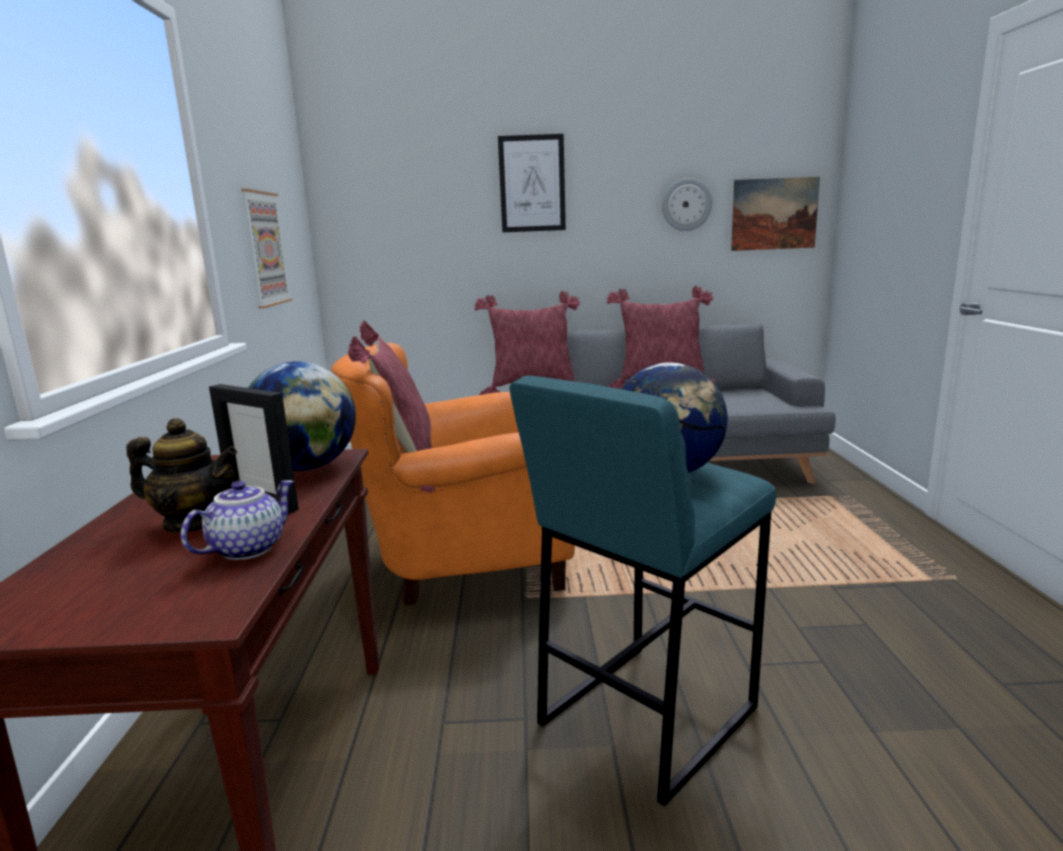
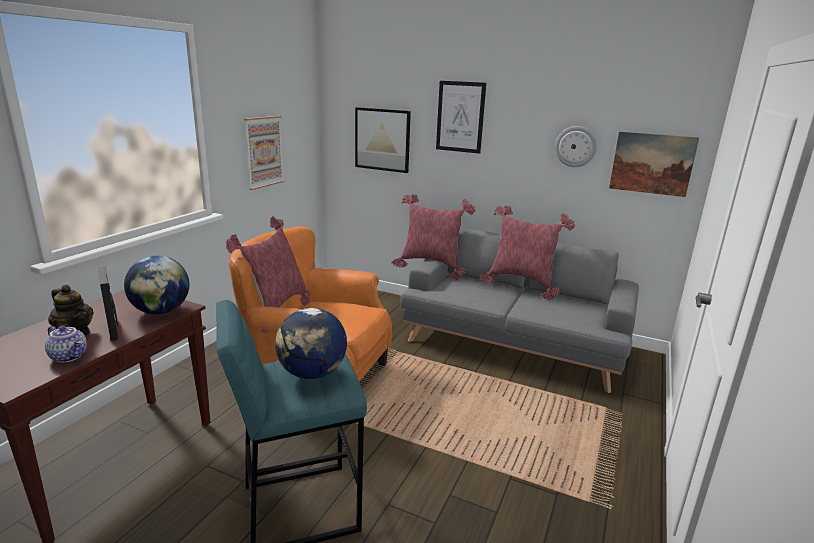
camera: 25 degrees right, 5 degrees up
(247, 548) = (70, 356): teapot -> teapot turned 60 degrees clockwise
(417, 230) = (382, 139): none -> picture

